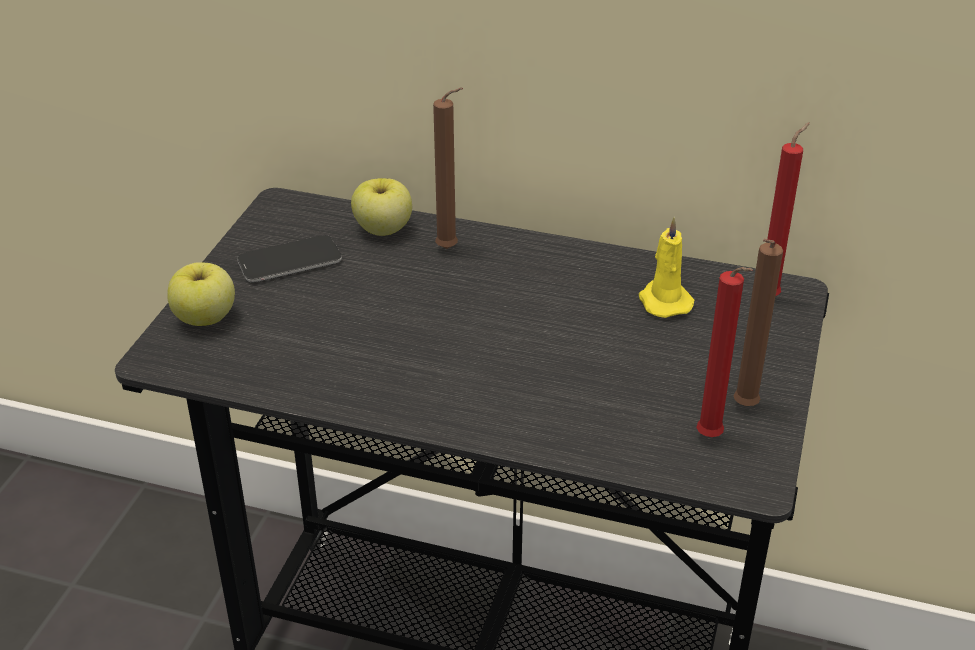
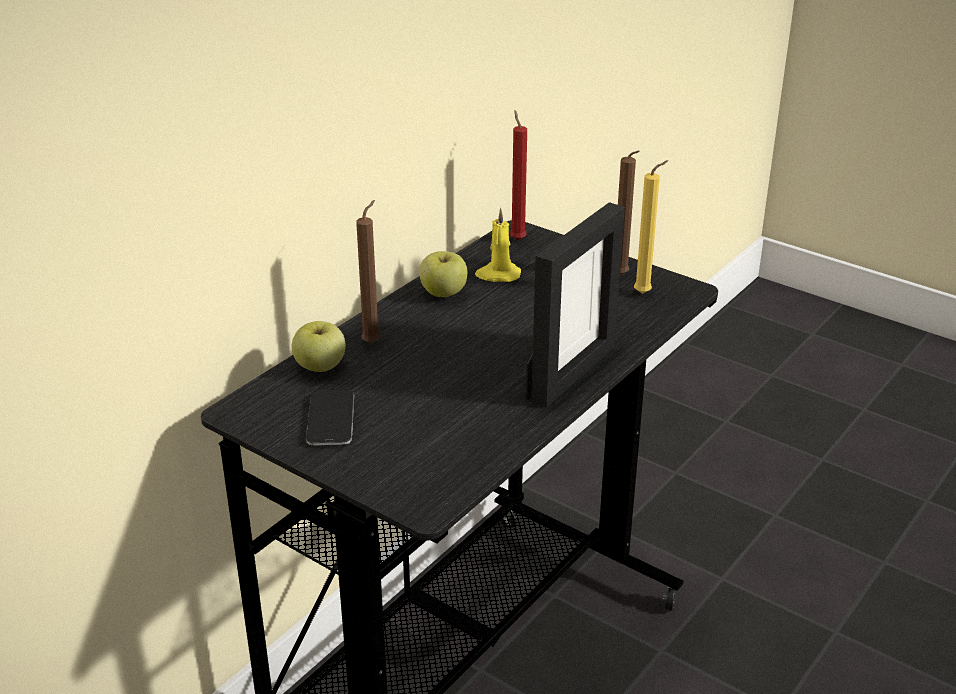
camera: 70 degrees left, 5 degrees down
(205, 318) = (385, 474): apple -> apple (444, 293)
(465, 409) = (571, 372): none -> picture frame
(711, 439) = (645, 293): red candle -> yellow candle

